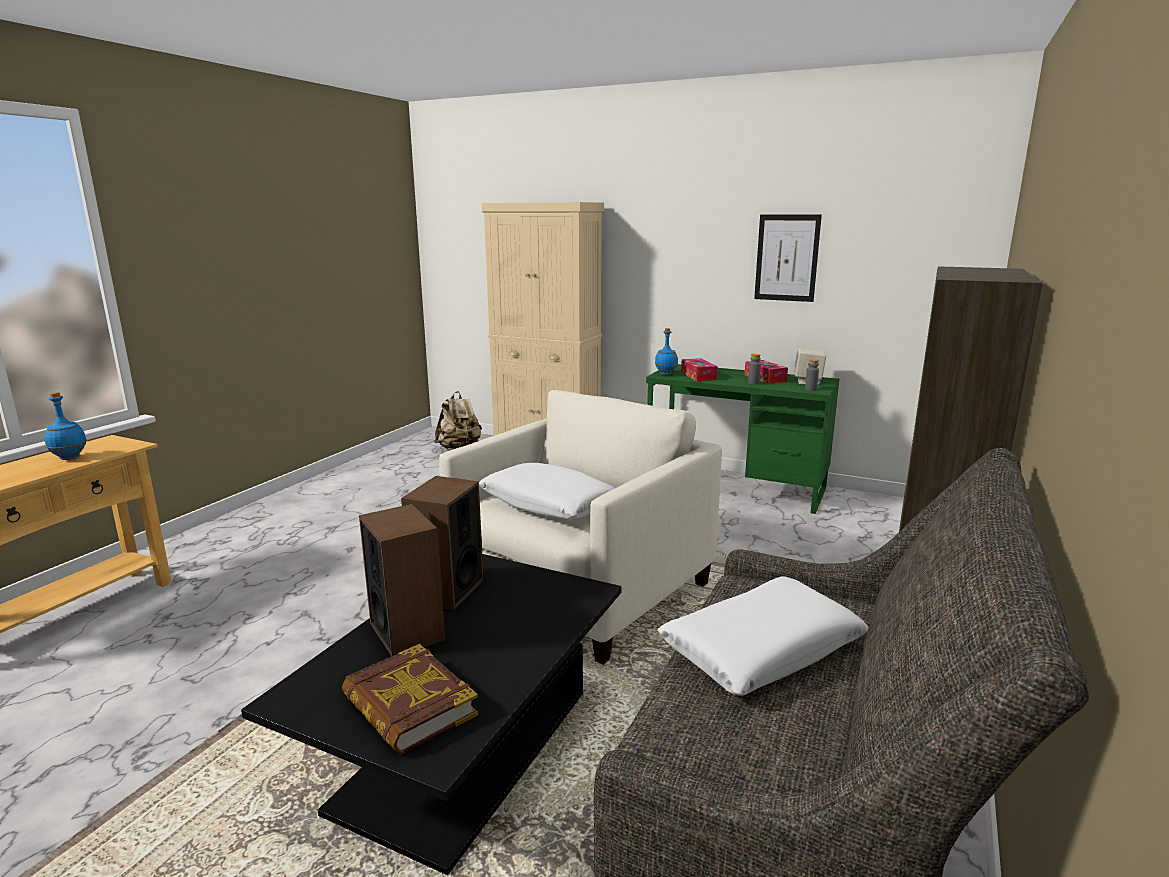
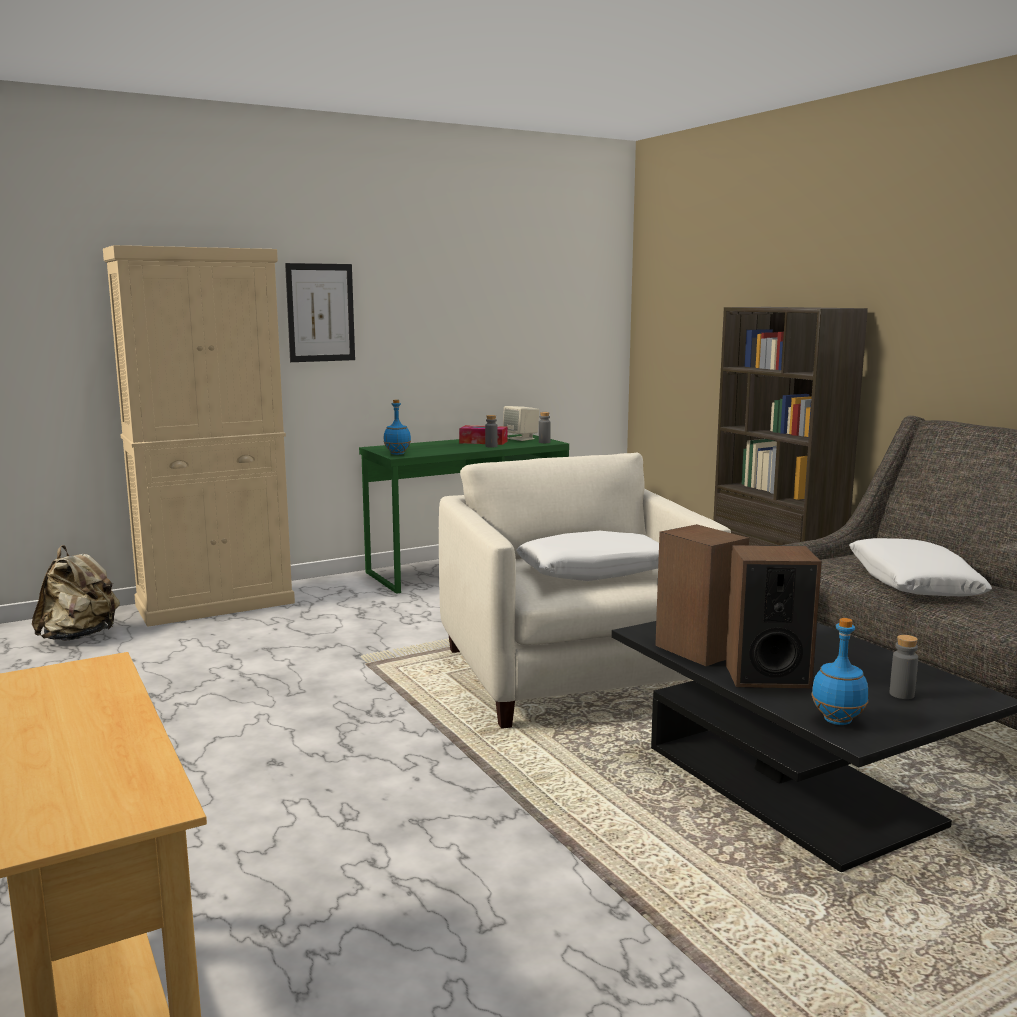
camera: 55 degrees left, 5 degrees down
(69, 458) = (75, 707): blue bottle -> blue bottle (837, 721)
(409, 707) = (901, 694): book -> grey bottle
(698, 376) = (430, 450): tissue box -> none
(787, 258) = (467, 315): picture -> picture (320, 312)

